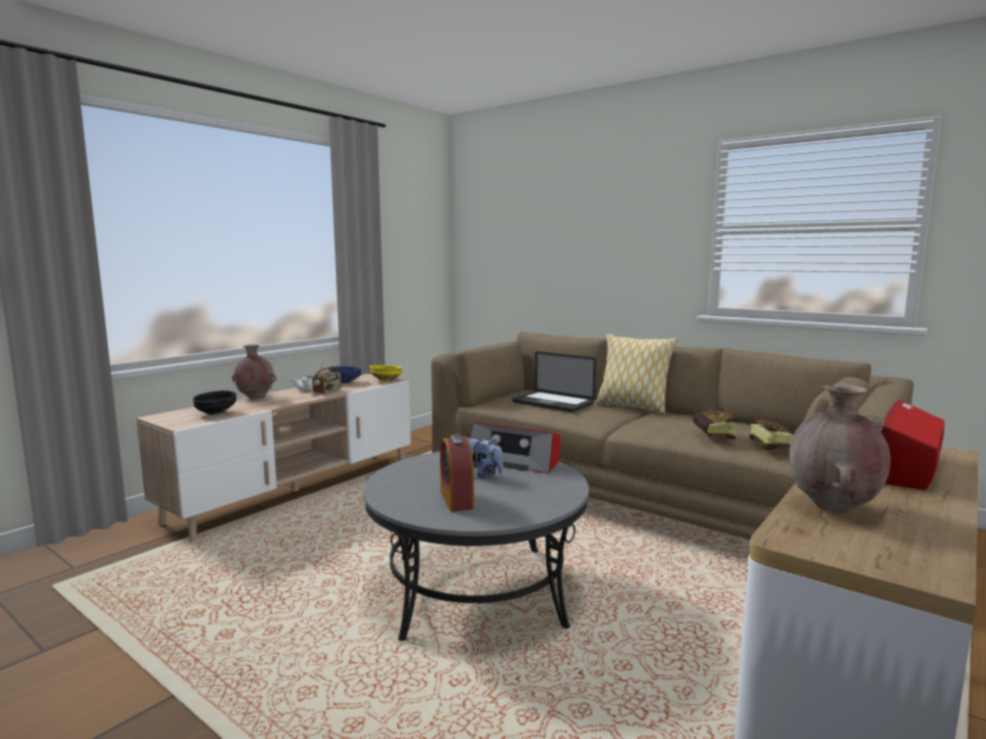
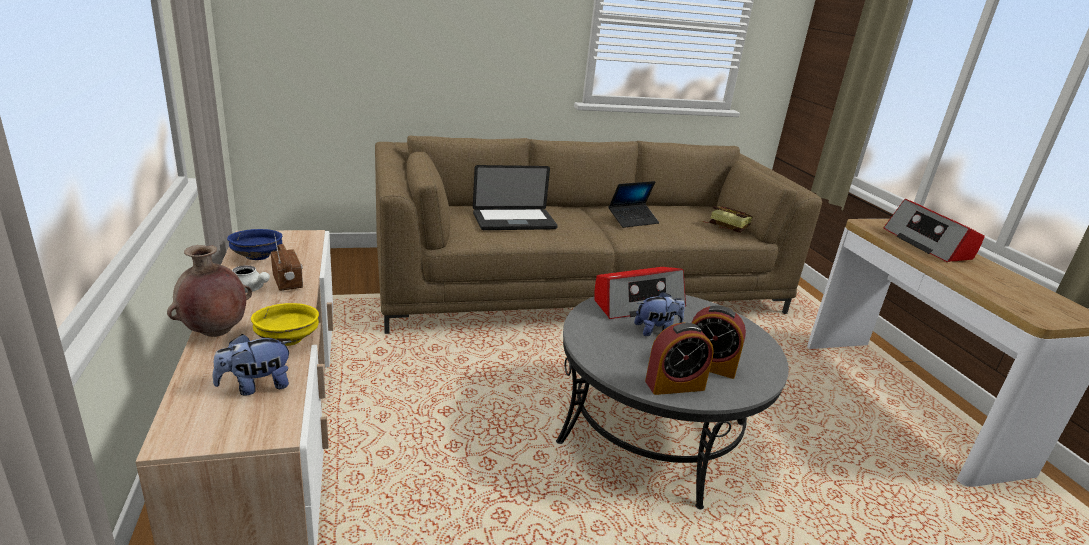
camera: 55 degrees left, 15 degrees up
(215, 413) = (256, 386): black bowl -> plush toy
(386, 381) = (305, 238): yellow bowl -> yellow bowl (288, 339)
(400, 496) = (674, 385): none -> alarm clock
(632, 407) = (570, 208): pillow -> none
(667, 422) = (633, 220): none -> laptop
(715, 439) = (691, 229): book -> none
(833, 508) = (993, 288): brown vase -> none

